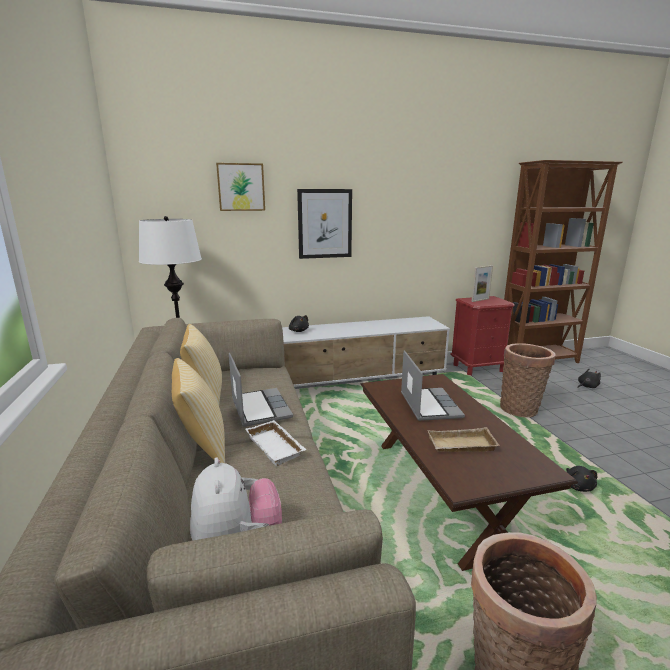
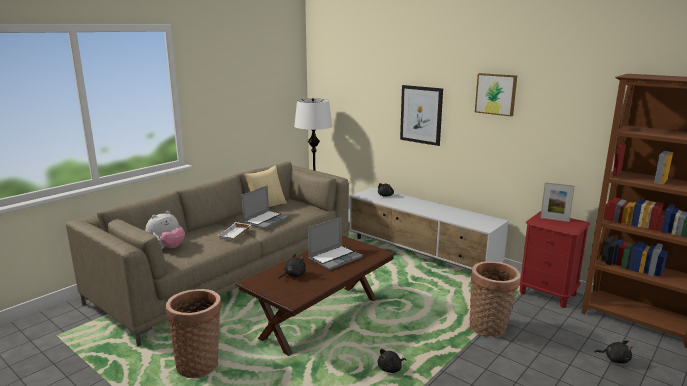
camera: 55 degrees right, 0 degrees up
(202, 446) = (221, 223): pillow -> none
(241, 187) = (368, 81): picture -> picture (496, 94)
(461, 446) = (293, 275): beige tray -> black plush toy

